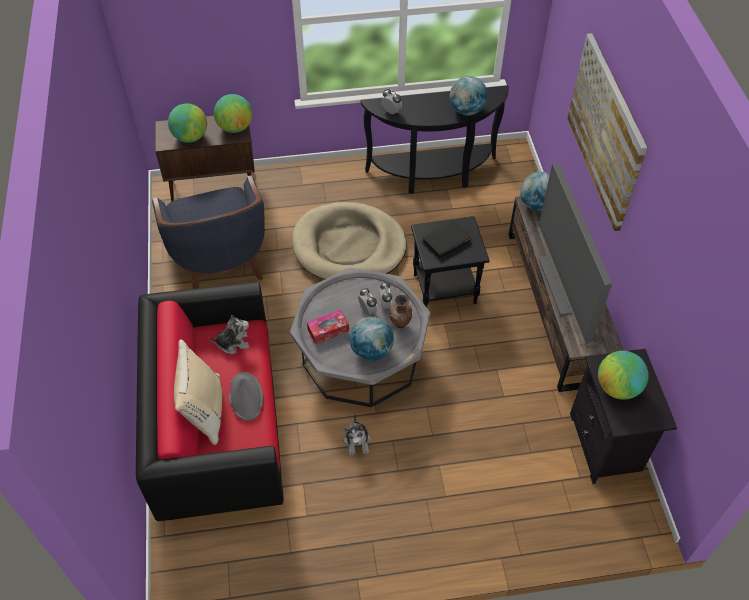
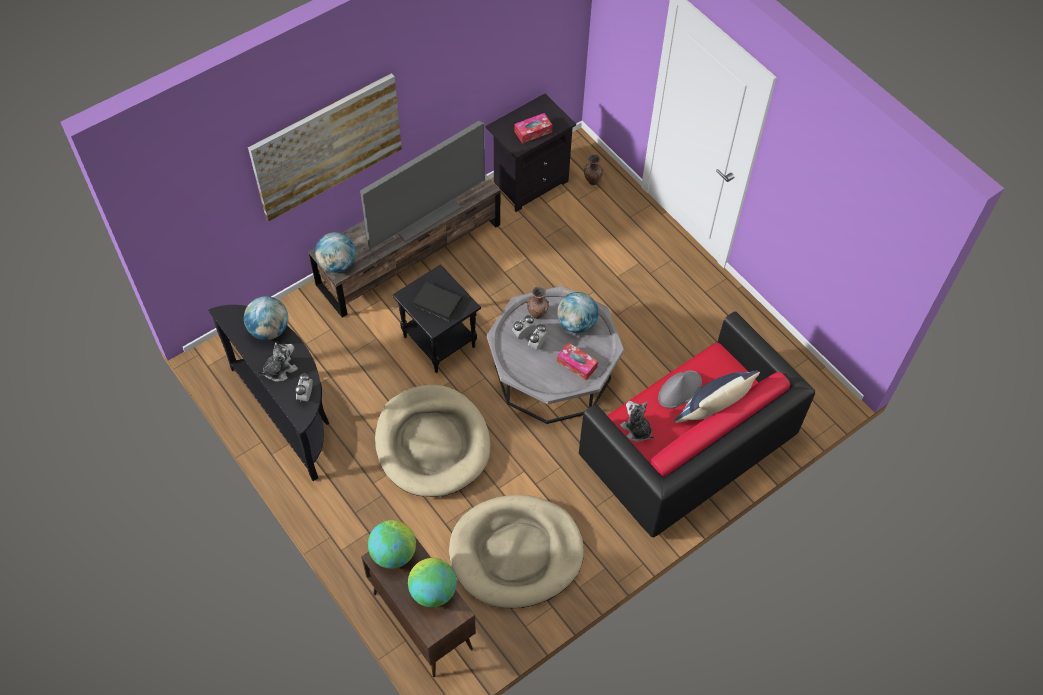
camera: 120 degrees left, 5 degrees up
(204, 410) = (712, 413): beige pillow -> blue pillow
(219, 259) = (516, 553): blue armchair -> beige dog bed
(357, 441) = (633, 338): plush toy -> plush toy (279, 369)
(581, 508) = (592, 182): none -> brown vase
(617, 387) = (533, 132): globe -> tissue box

